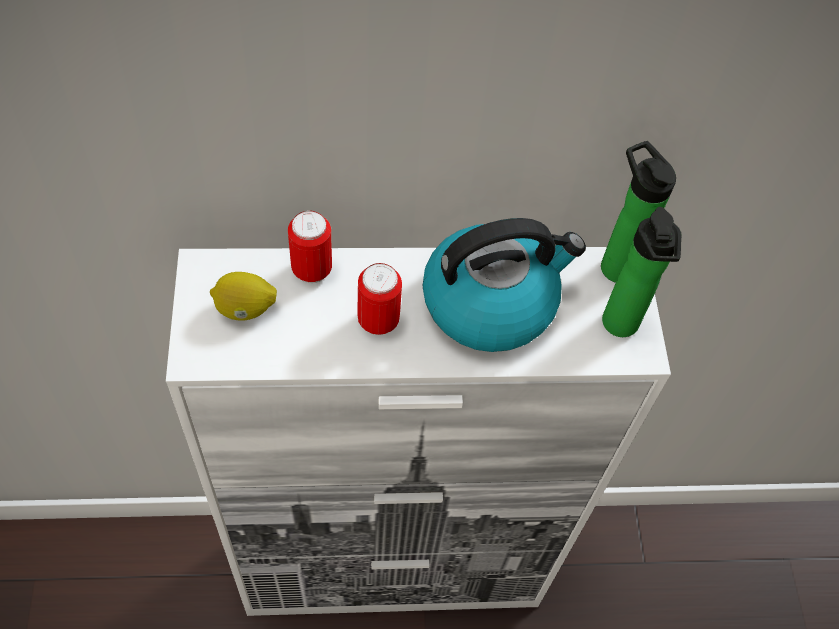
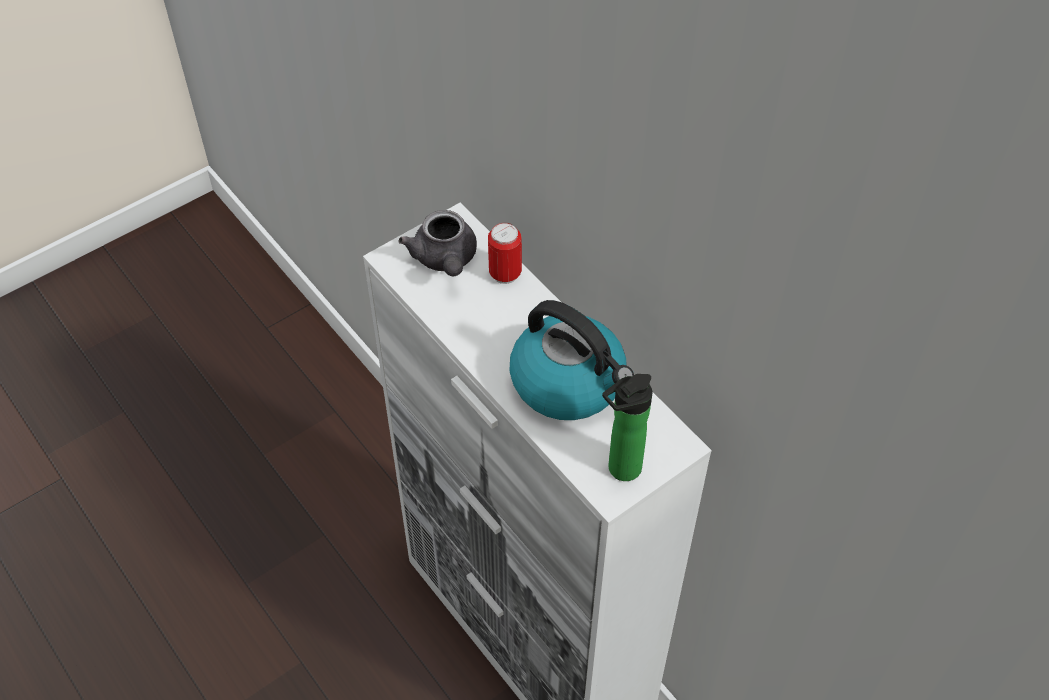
camera: 60 degrees right, 5 degrees down
(245, 309) = (445, 260): lemon -> grey teapot
(378, 321) = (497, 330): can -> none
(614, 264) = (674, 438): bottle -> none

